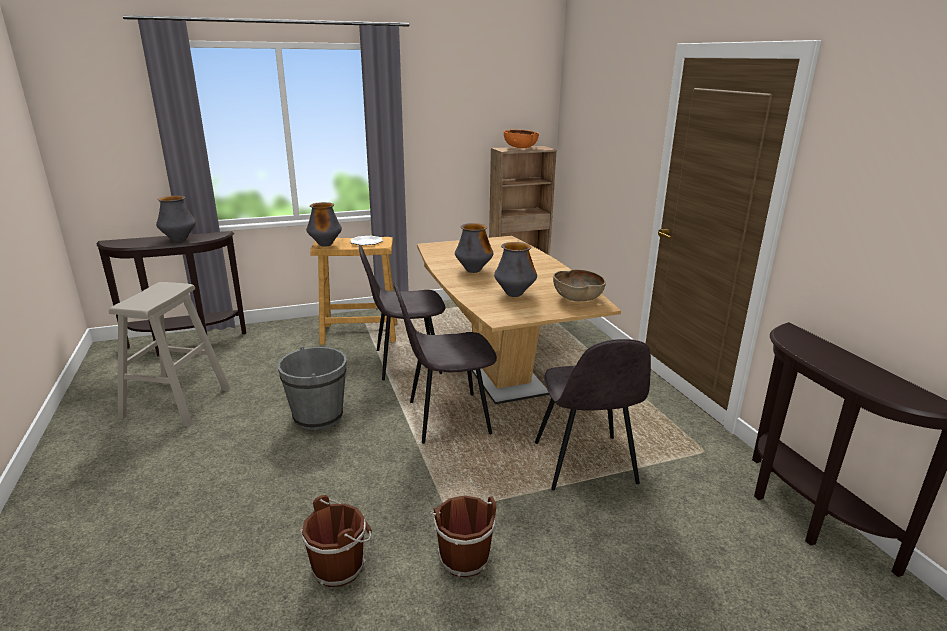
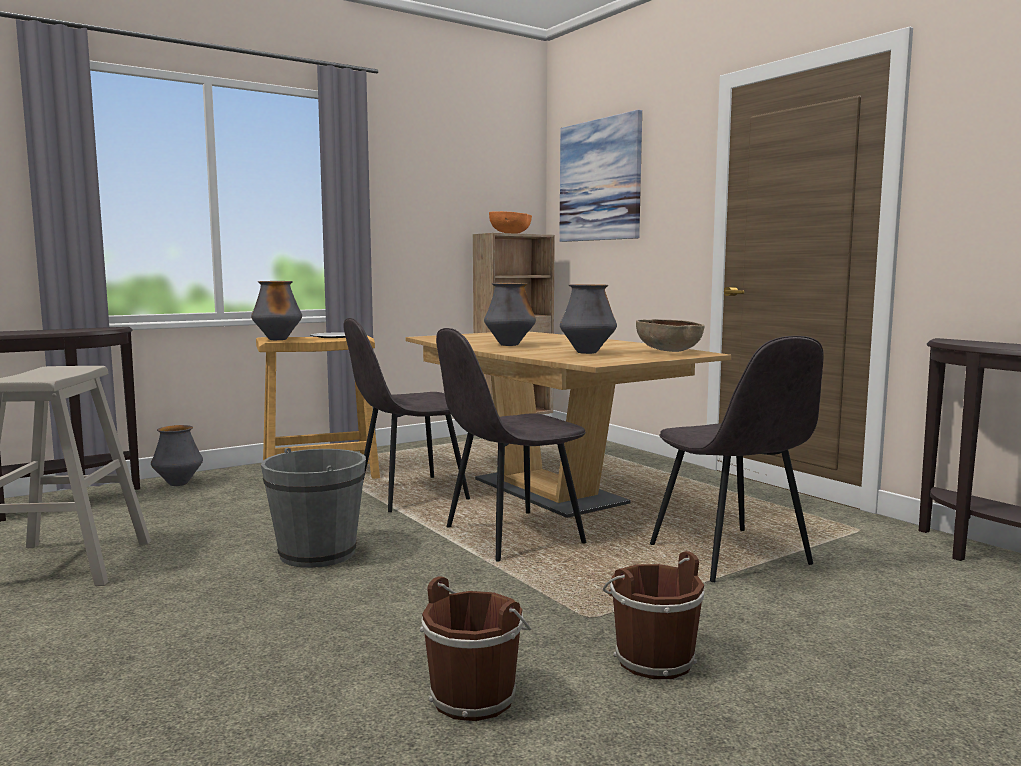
camera: 15 degrees left, 15 degrees down
(179, 240) = (52, 331): vase -> vase (178, 484)
(592, 110) = (600, 180): none -> picture

